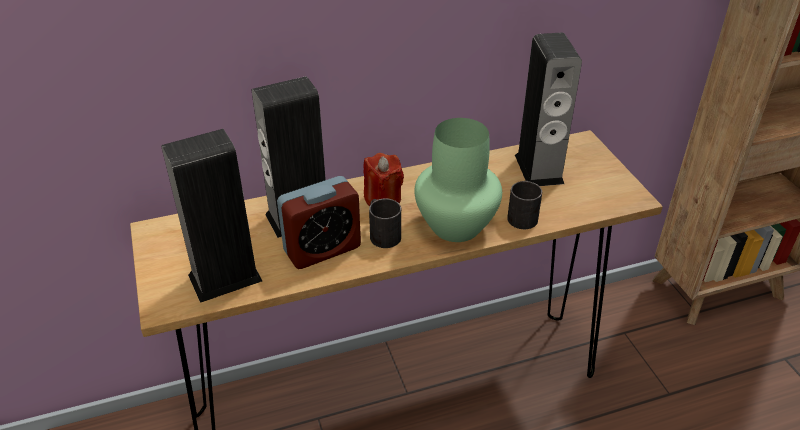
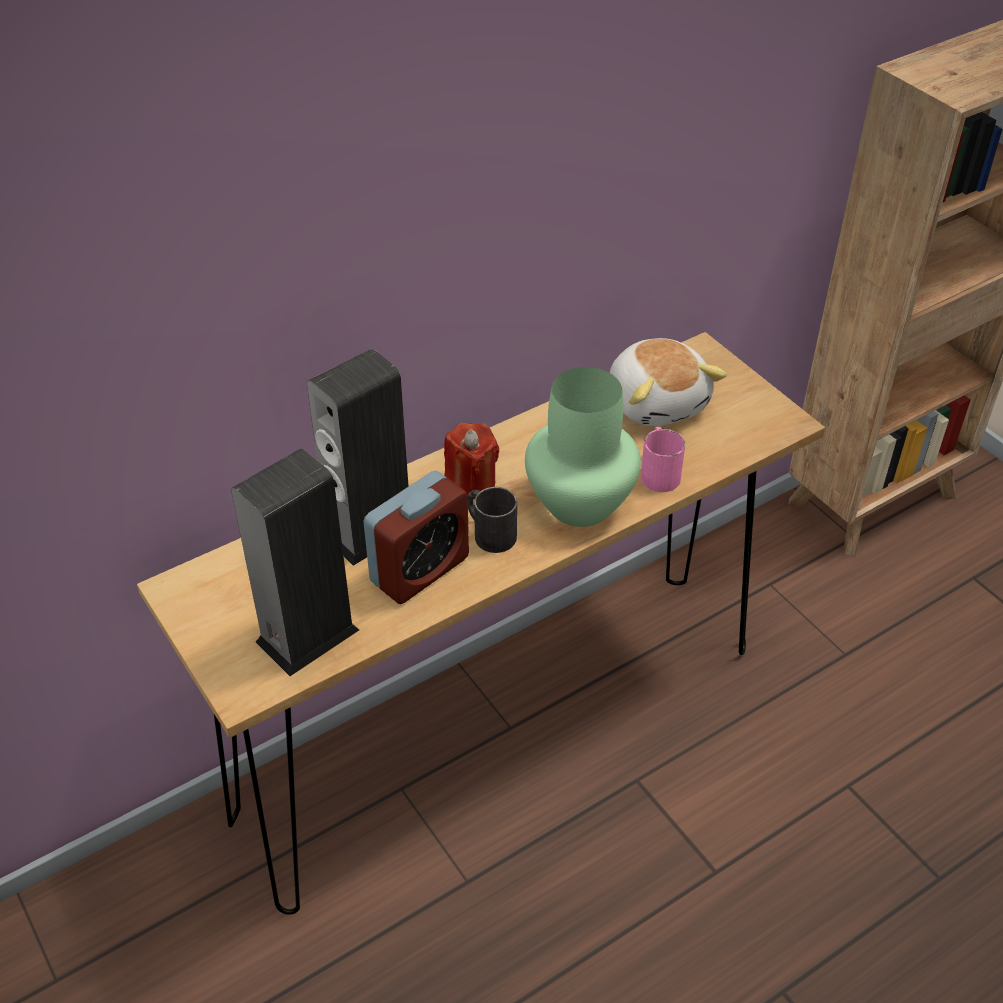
camera: 15 degrees left, 5 degrees up
(522, 215) = (658, 472): black mug -> pink mug
(539, 169) = (658, 402): speaker -> plush toy

